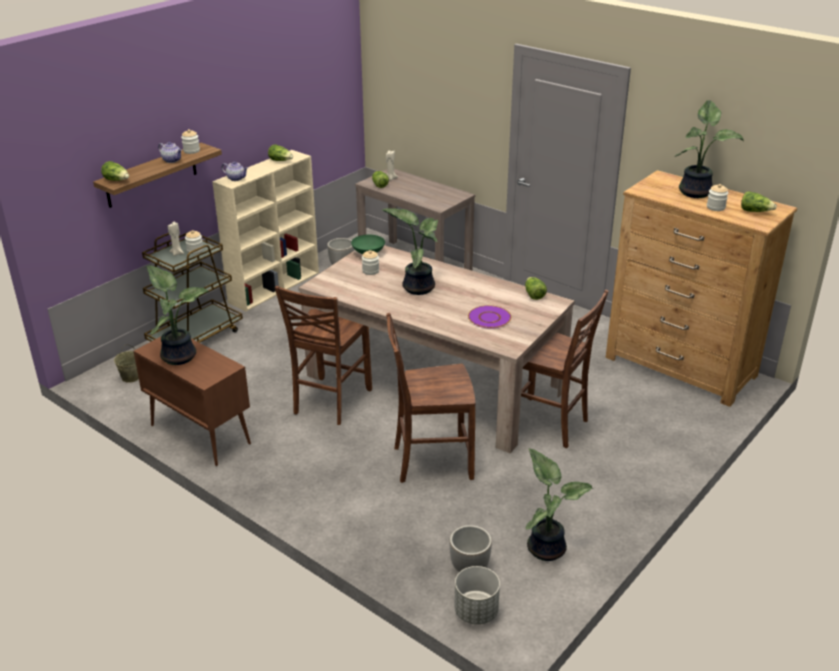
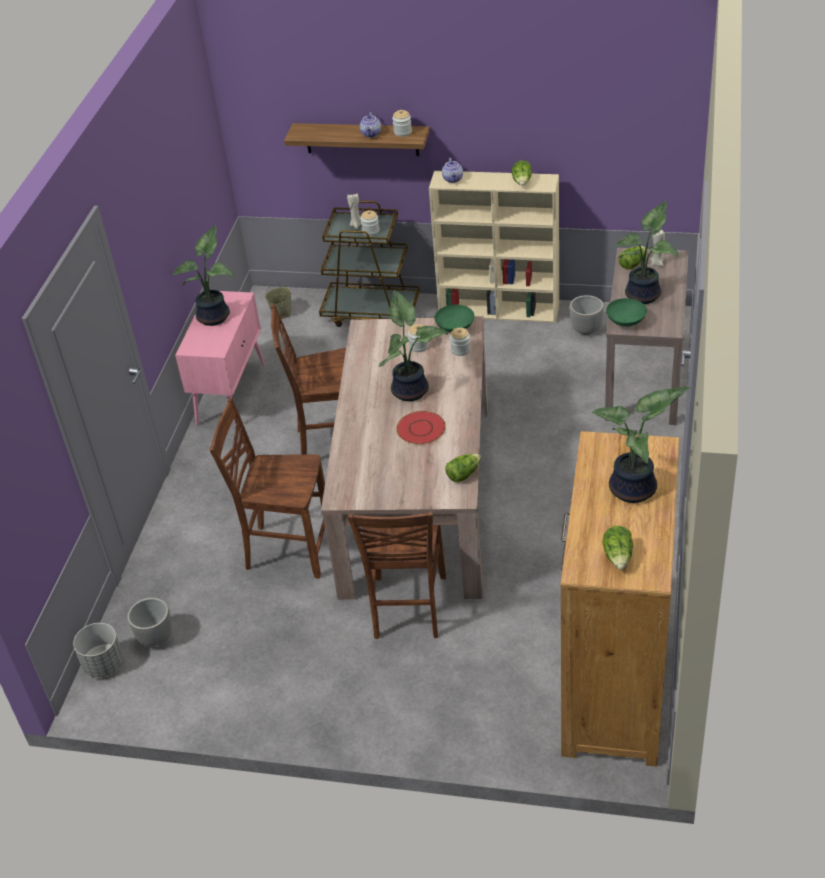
camera: 65 degrees right, 10 degrees up
(117, 180) = (303, 132): lettuce -> none
(199, 434) = (231, 393): brown cabinet -> pink cabinet
(431, 461) = (287, 549): brown chair -> brown chair turned 45 degrees counterclockwise
(437, 204) = (626, 322): none -> green bowl
(467, 296) = (421, 429): none -> red plate
(489, 318) = (387, 461): purple plate -> none
(547, 547) = (211, 680): potted plant -> potted plant (645, 295)
(715, 207) = (599, 519): jar -> jar (460, 350)

